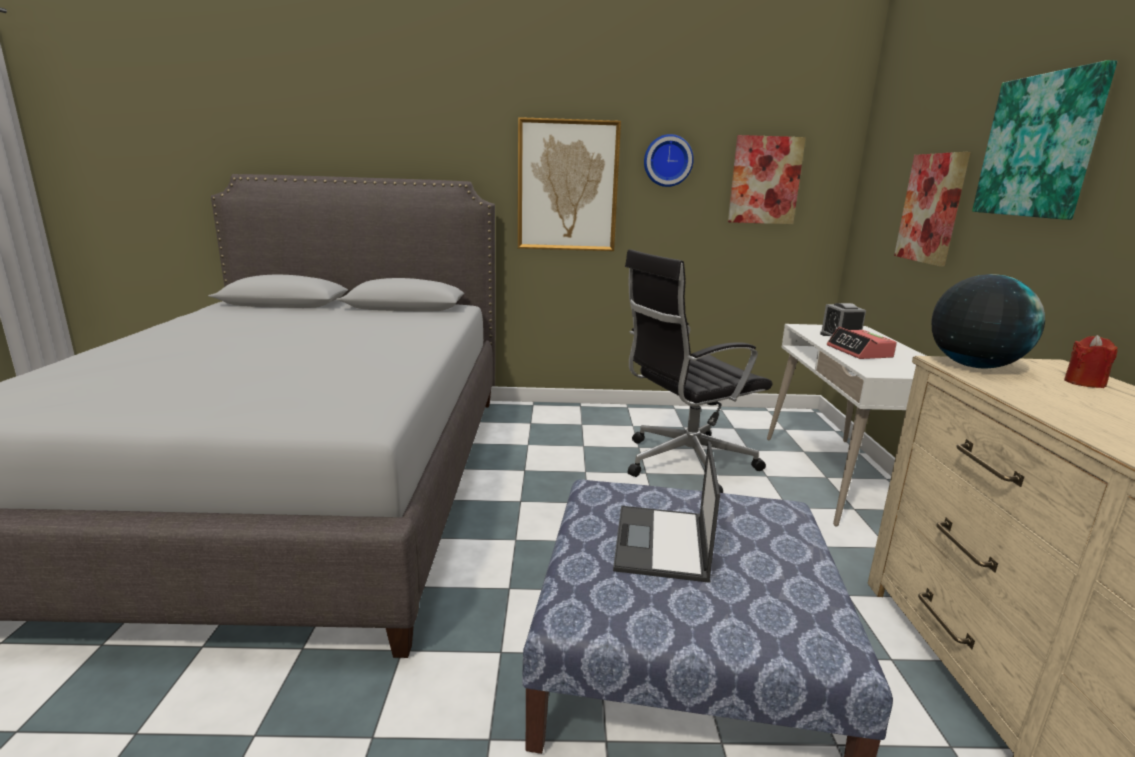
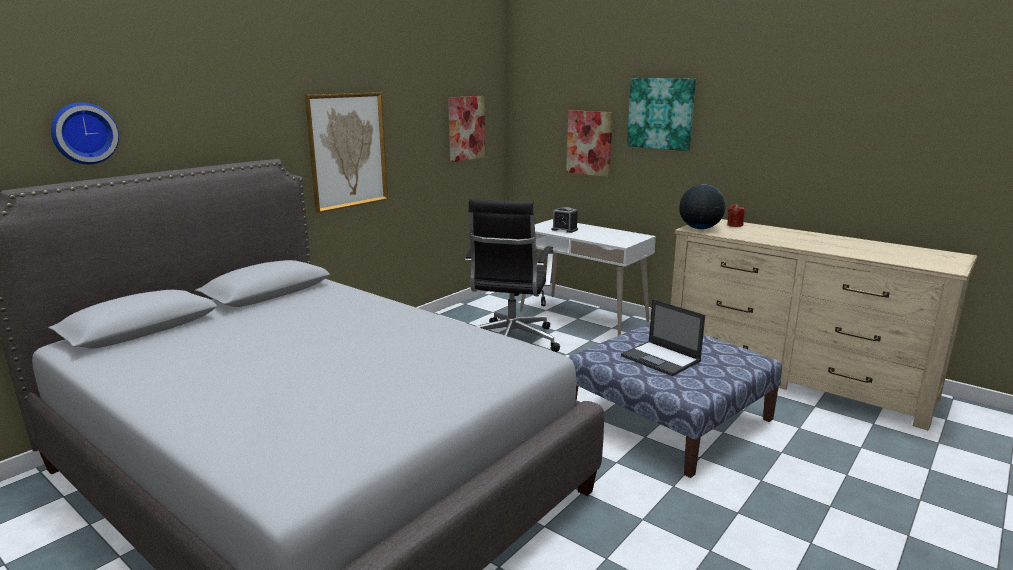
camera: 50 degrees left, 0 degrees up
(667, 160) = (411, 121): wall clock -> wall clock (83, 133)
(859, 352) = (591, 235): alarm clock -> none

